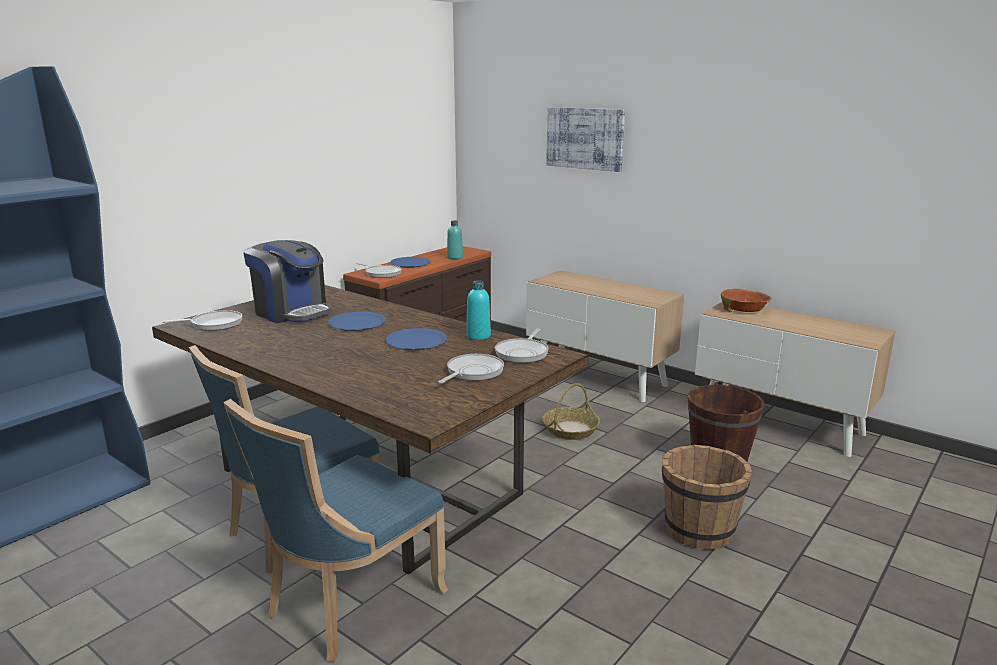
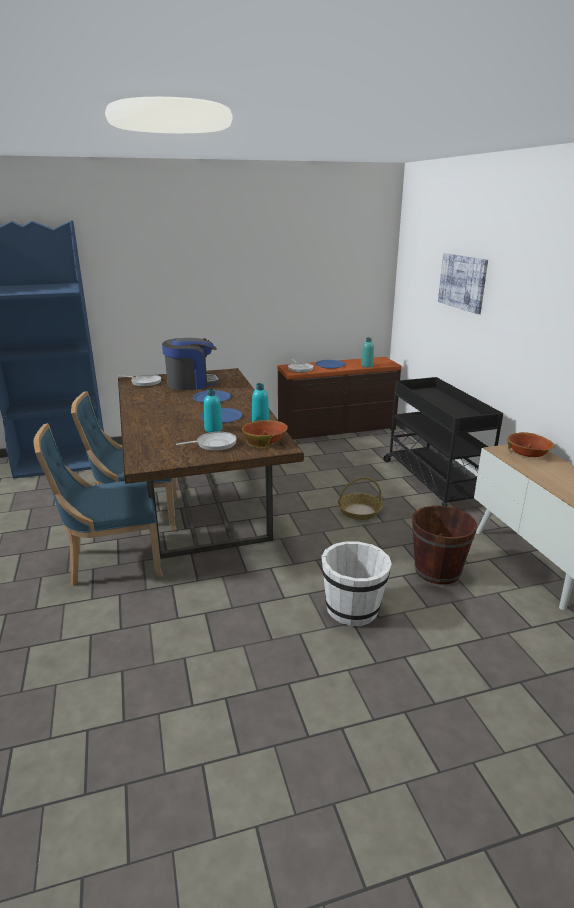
camera: 35 degrees right, 5 degrees up
(292, 312) = (191, 383): coffee machine -> coffee machine turned 90 degrees counterclockwise
(436, 357) = (213, 429): none -> turquoise bottle
(523, 353) = (265, 440): frying pan -> bowl
(599, 377) = (433, 482): cabinet -> black cart
(699, 530) = (353, 608): brown bucket -> white bucket

